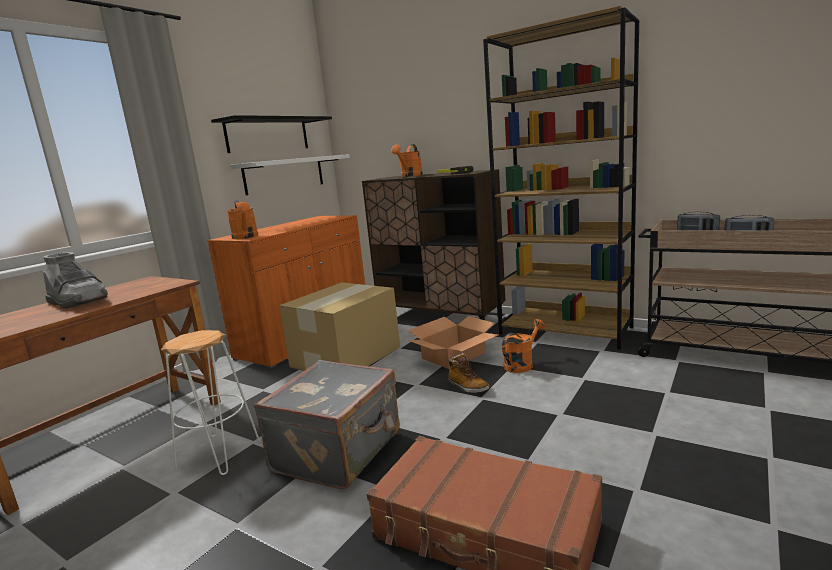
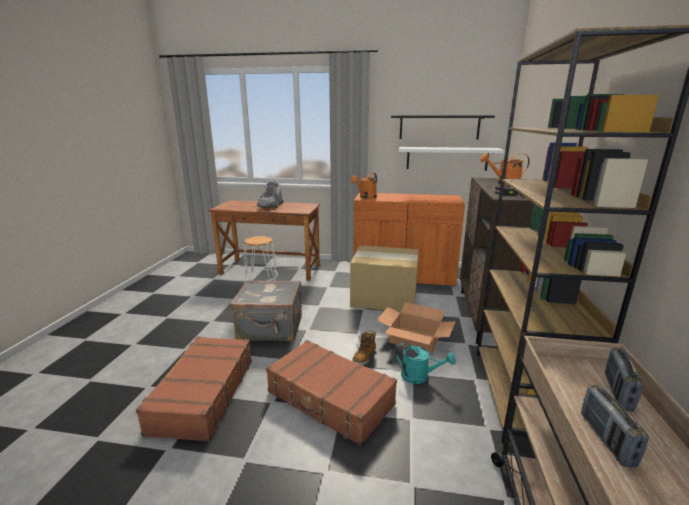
camera: 65 degrees right, 5 degrees up
(521, 364) = (420, 377): orange watering can -> turquoise watering can
(539, 418) = (330, 399): none -> brown suitcase

